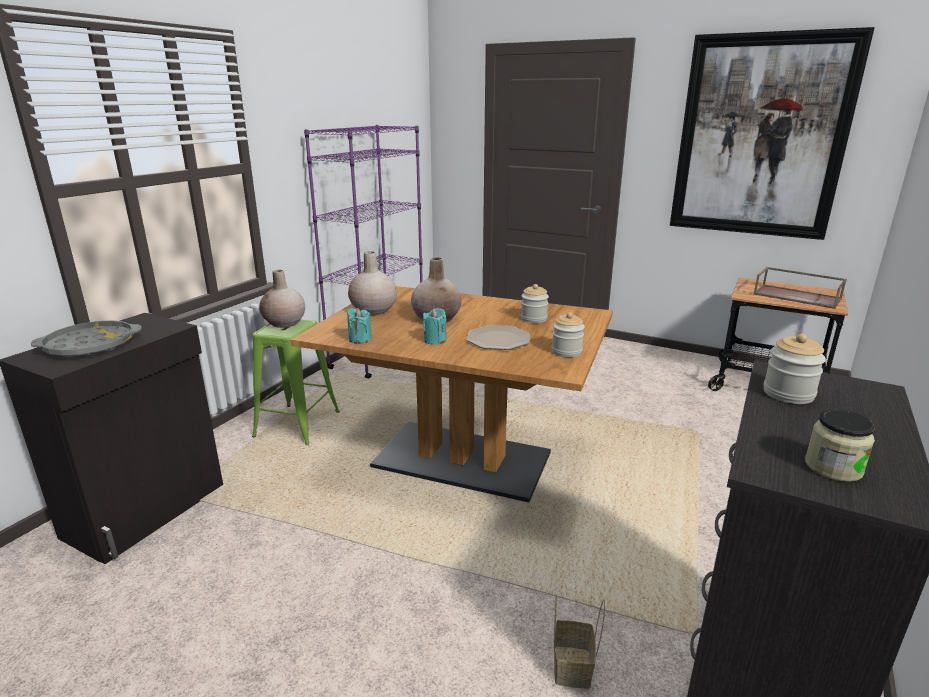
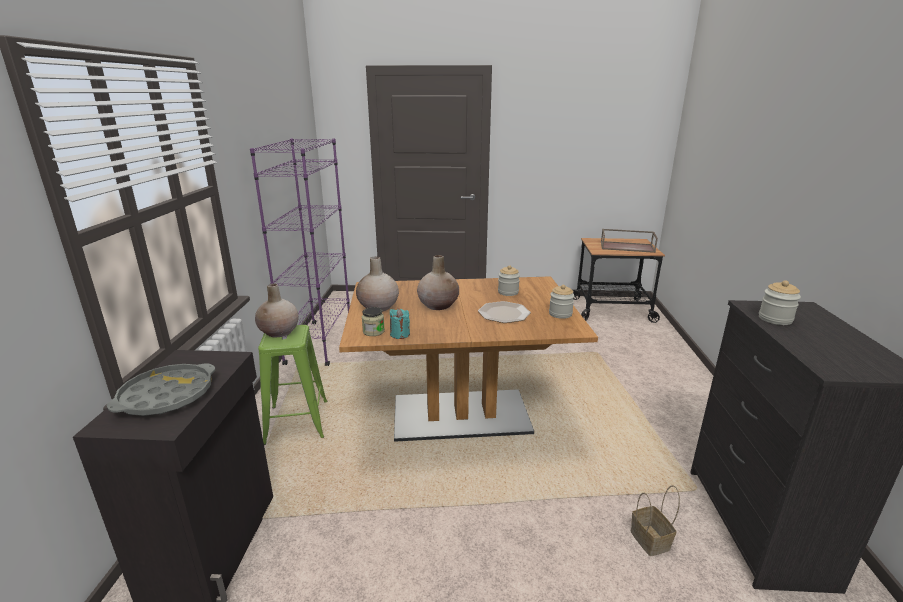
camera: 25 degrees left, 0 degrees up
(435, 340) = (460, 323): turquoise candle -> none
(760, 137) = (586, 138): picture -> none
(833, 467) = (854, 360): jar -> jar (373, 331)

